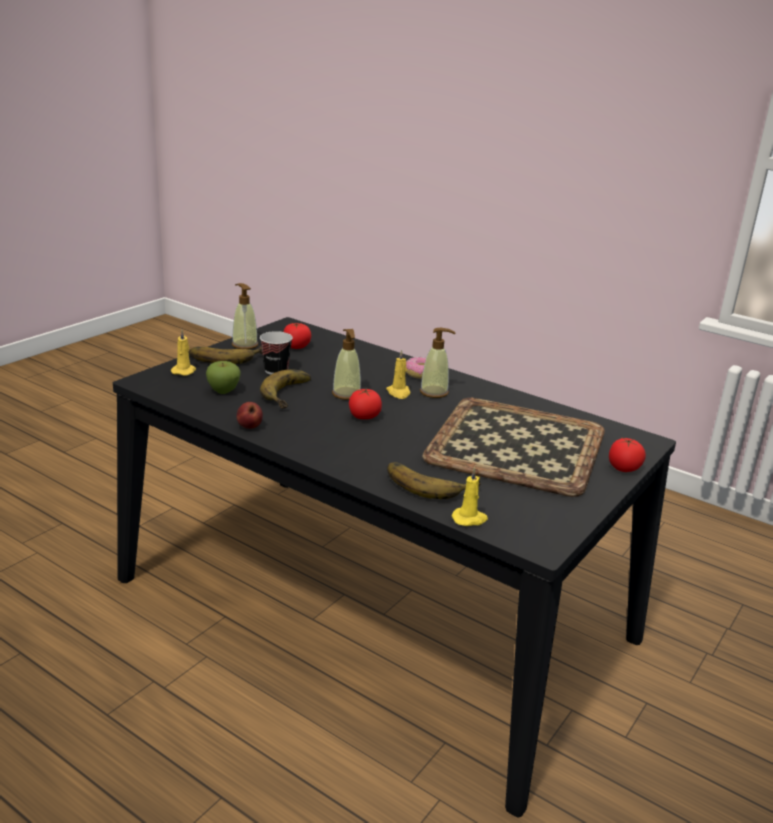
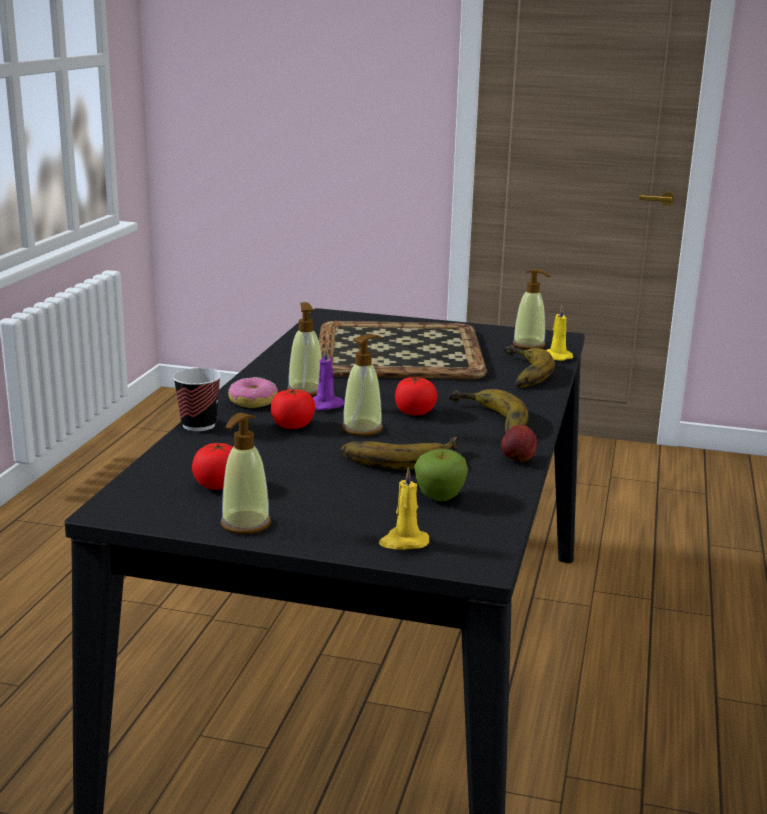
camera: 110 degrees left, 5 degrees down
(225, 356) = (312, 526): banana -> banana (486, 421)
(276, 370) = (330, 480): cup -> cup (199, 425)
(398, 393) = (327, 405): yellow candle -> purple candle
(516, 516) = (529, 345): none -> soap dispenser
(624, 468) = (395, 320): tomato -> tomato (292, 425)

